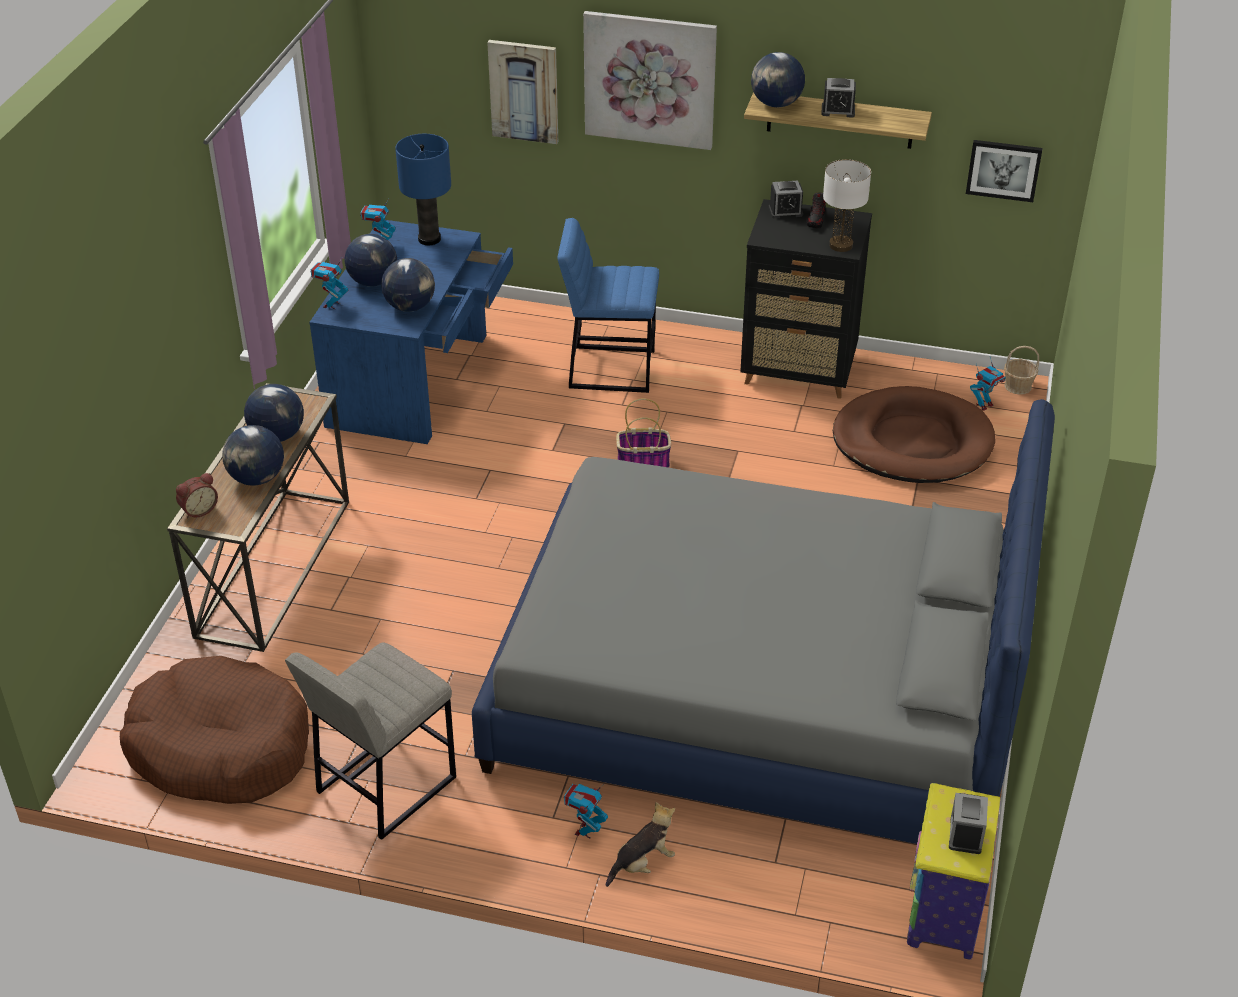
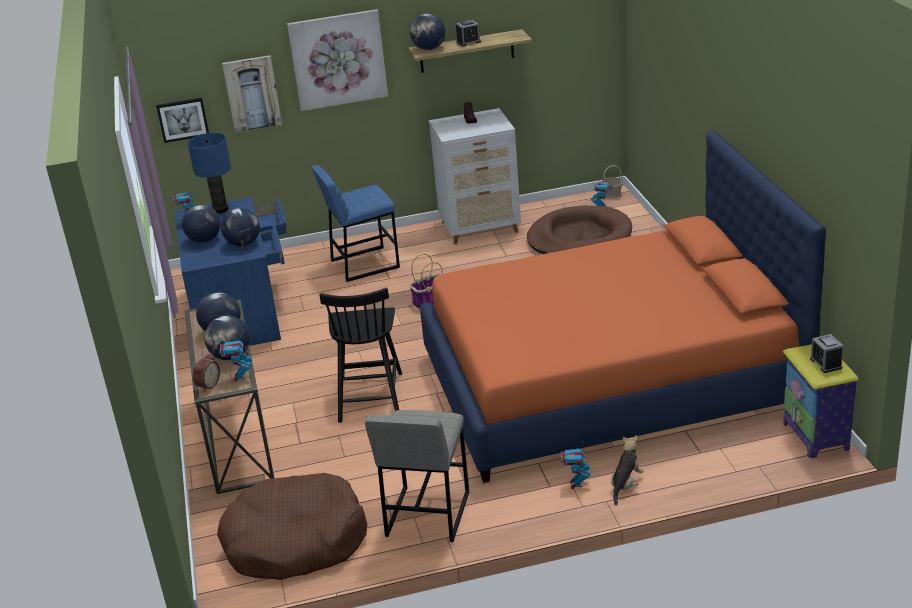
camera: 25 degrees left, 10 degrees down
(332, 305) = (188, 259): toy robot -> toy robot (240, 377)
(459, 578) = (370, 396): none -> black chair
(758, 694) = (610, 381): grey bed -> orange bed
(785, 211) = (448, 121): alarm clock -> none
(800, 369) = (480, 227): black dresser -> white dresser
(841, 245) = (497, 126): table lamp -> none
(1003, 169) = (572, 54): picture -> picture (183, 119)

